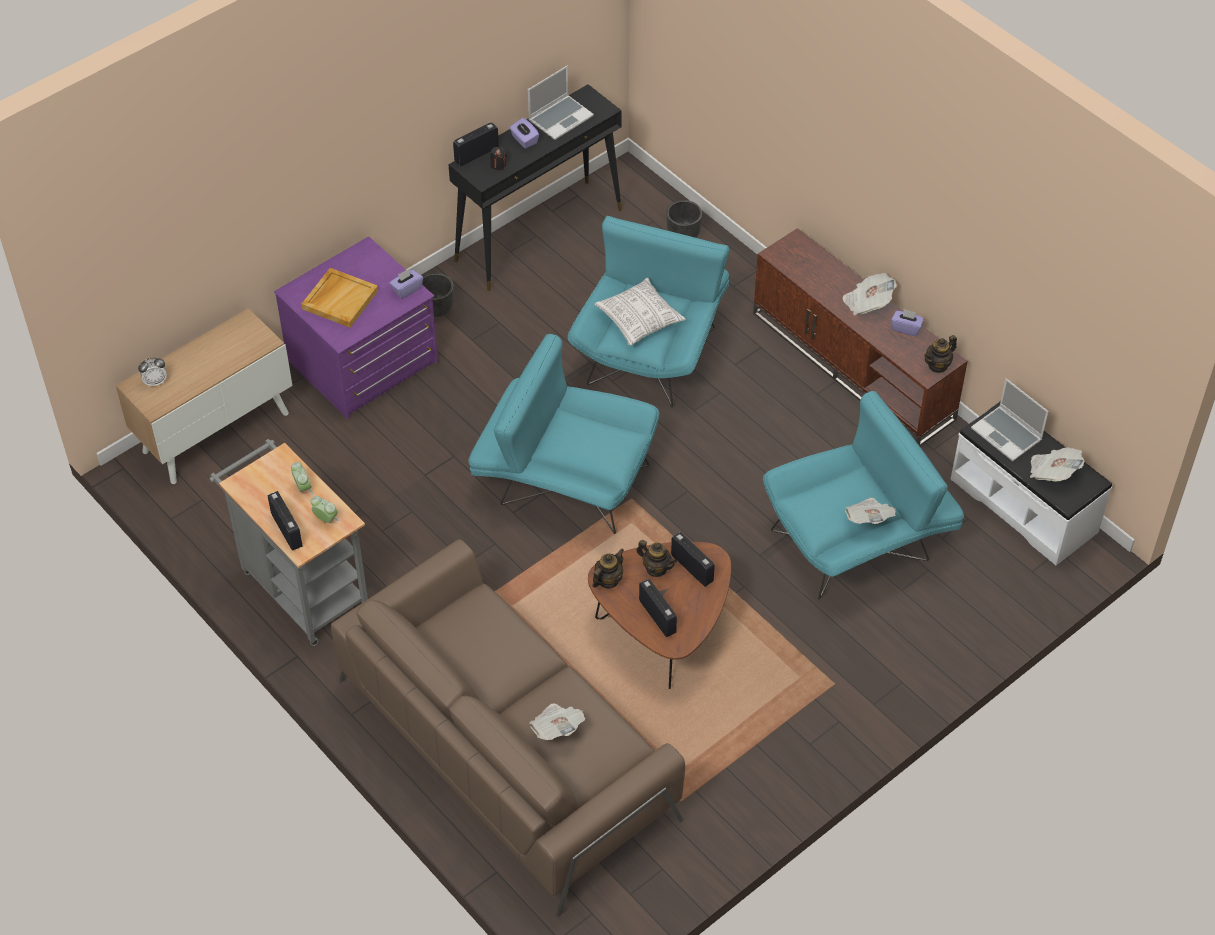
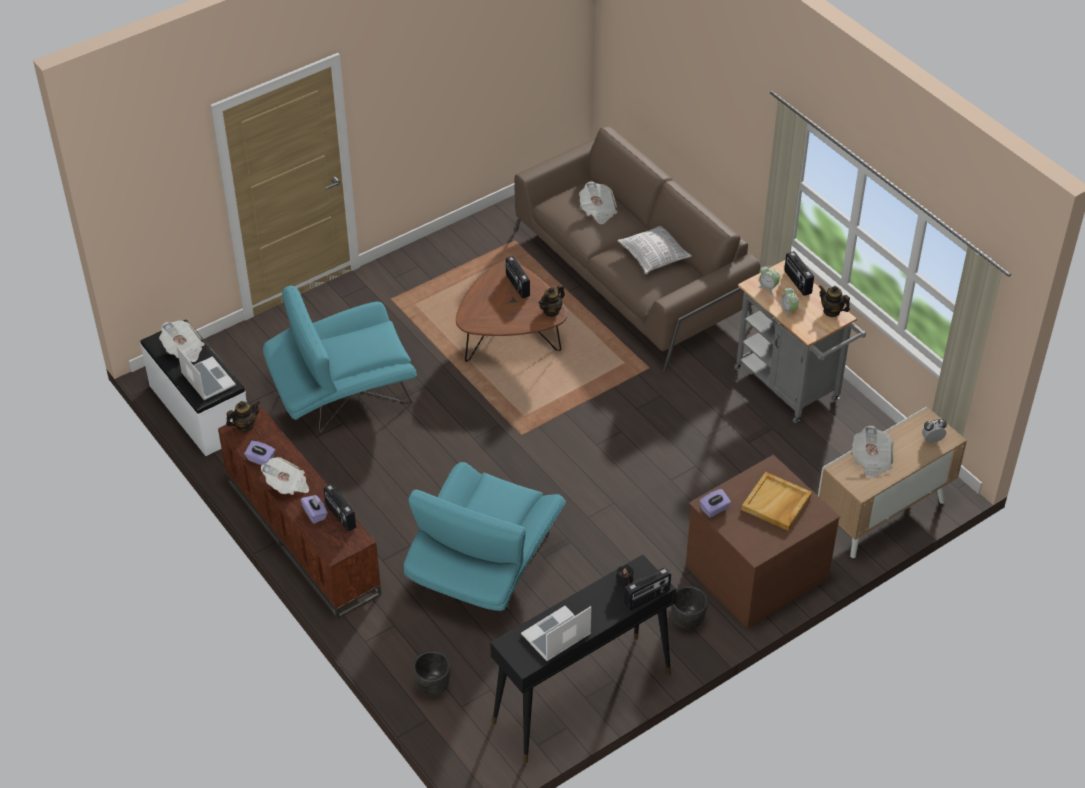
camera: 175 degrees left, 5 degrees down
(363, 363) = (755, 570): purple dresser -> brown dresser
(524, 140) = (596, 611): purple tissue box -> purple tissue box (315, 514)
(564, 478) = (576, 455): turquoise armchair -> none
(639, 319) = (498, 508): pillow -> pillow (654, 256)
(656, 568) = (513, 316): teapot -> teapot (831, 311)
(692, 568) = (485, 315): radio -> radio (340, 516)
(868, 519) = (341, 332): newspaper -> newspaper (871, 460)

